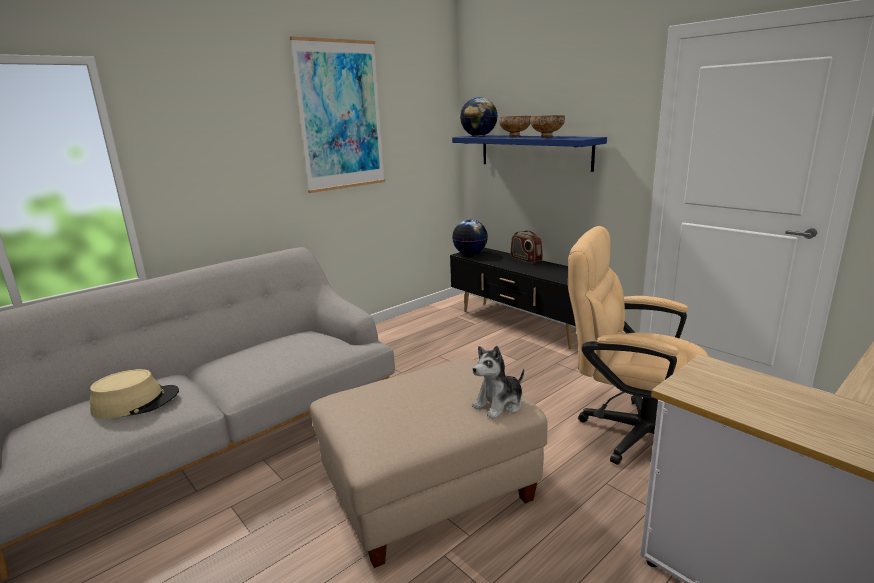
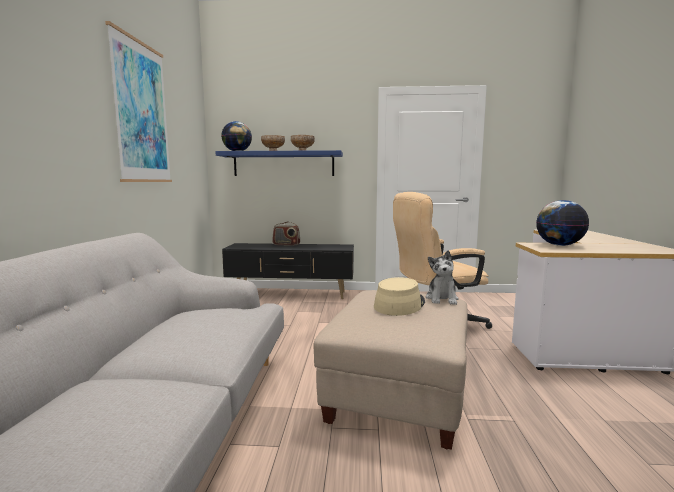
camera: 45 degrees left, 10 degrees down
(136, 402) = (107, 409): beige hat -> beige hat (399, 304)
(470, 254) = (238, 246): globe -> globe (559, 245)

